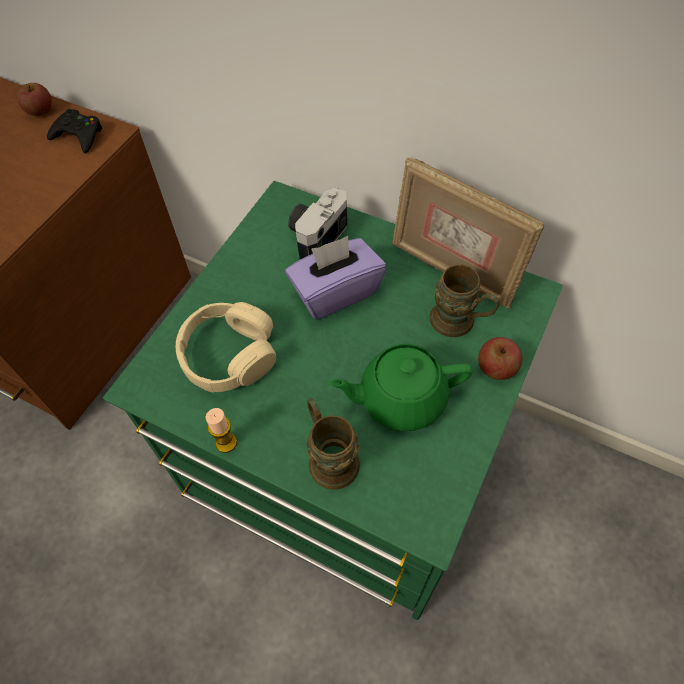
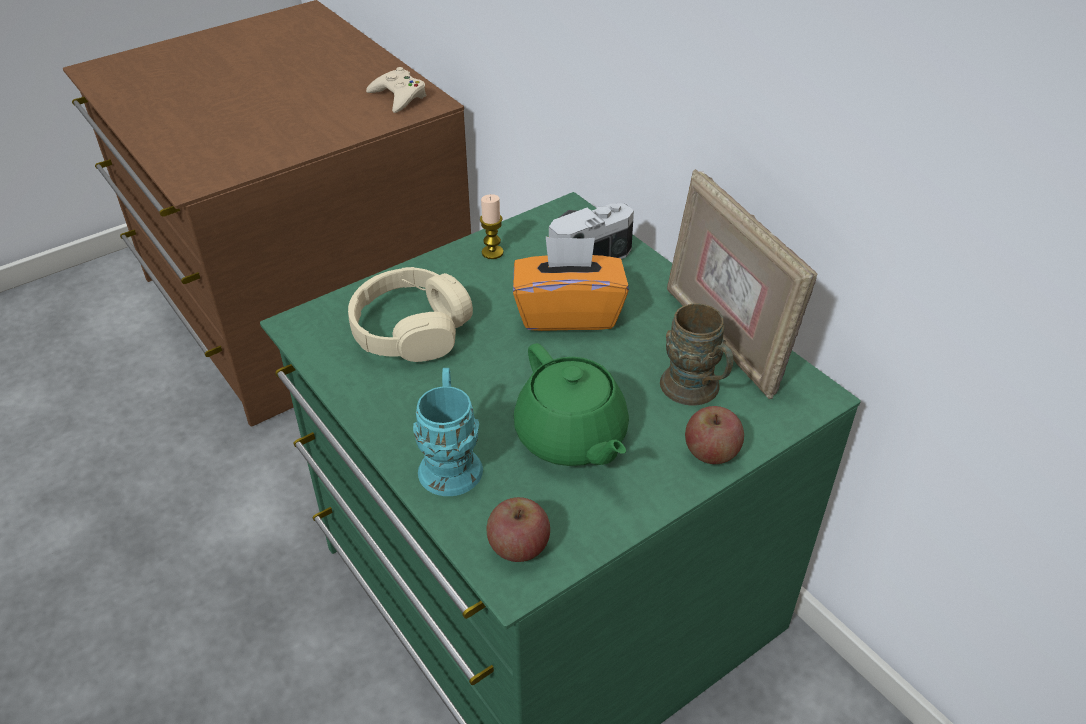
camera: 25 degrees right, 15 degrees down
(40, 110) = (377, 67): apple -> apple (518, 546)
(79, 135) = (398, 97): black game controller -> beige game controller
(226, 442) = (351, 405): candle -> candle (492, 252)
(329, 456) = (450, 460): brown mug -> turquoise mug
(335, 292) = (568, 313): purple tissue box -> orange tissue box
(400, 398) = (571, 438): green teapot -> green teapot turned 135 degrees counterclockwise

